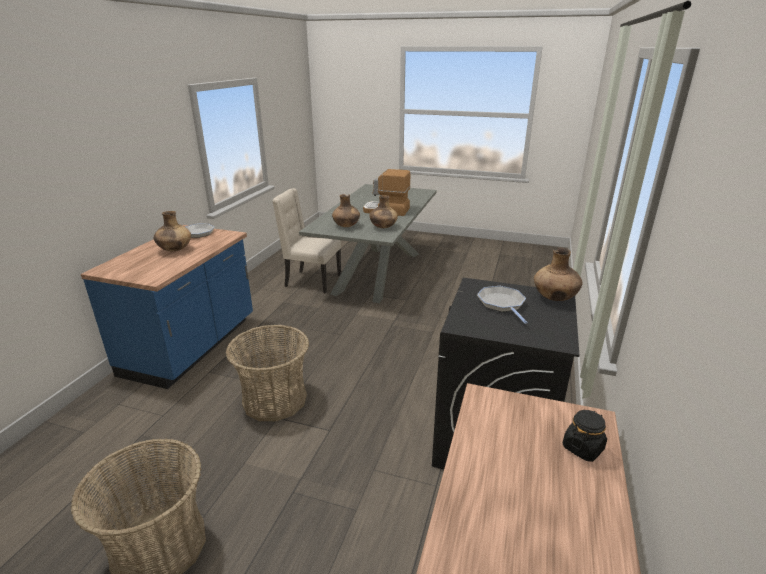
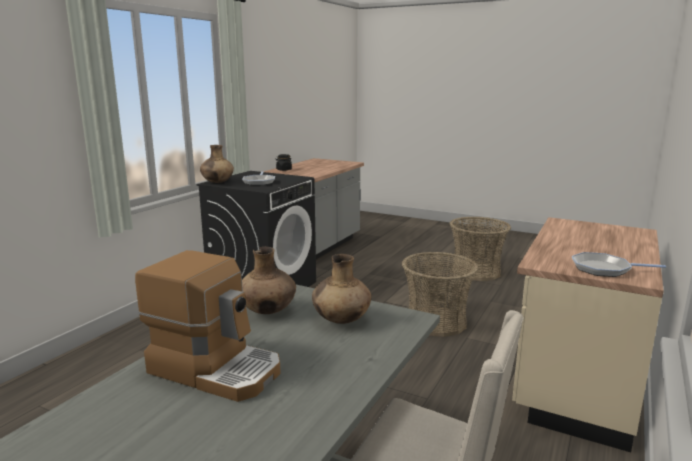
camera: 170 degrees left, 10 degrees down
(175, 250) = (590, 246): brown vase -> none
(192, 347) = (575, 383): blue counter -> beige counter

